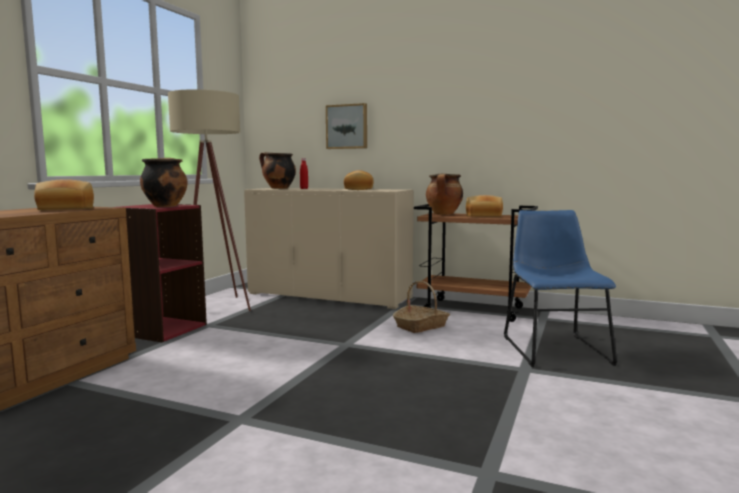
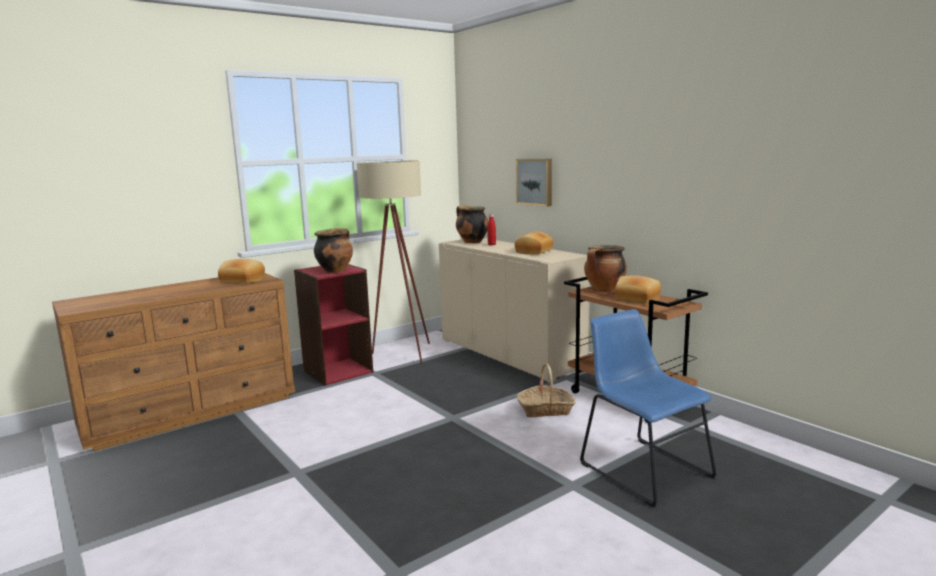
camera: 30 degrees right, 5 degrees up
(554, 348) = (641, 468): blue chair -> blue chair turned 60 degrees counterclockwise

